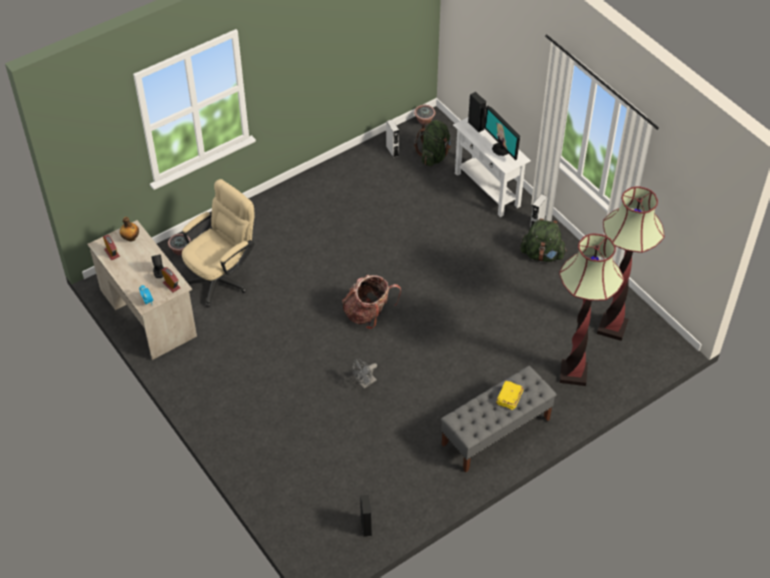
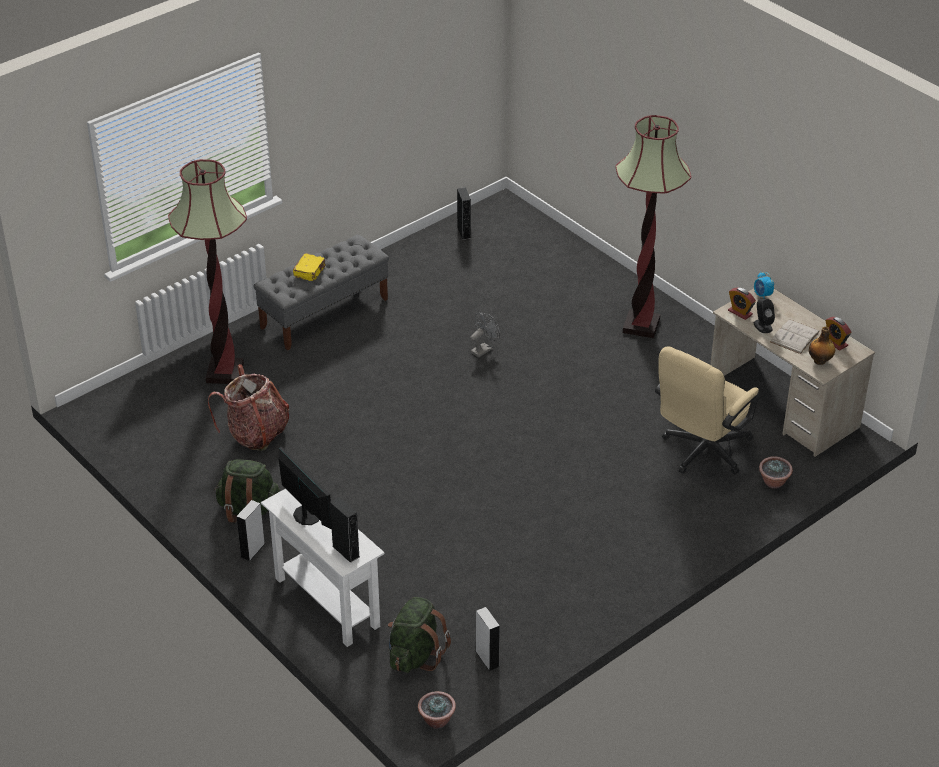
camera: 175 degrees right, 10 degrees down
(139, 260) = (794, 336): none -> white book
(368, 314) = (491, 421): backpack -> backpack (255, 434)
(612, 328) = (165, 425): floor lamp -> floor lamp (641, 325)

